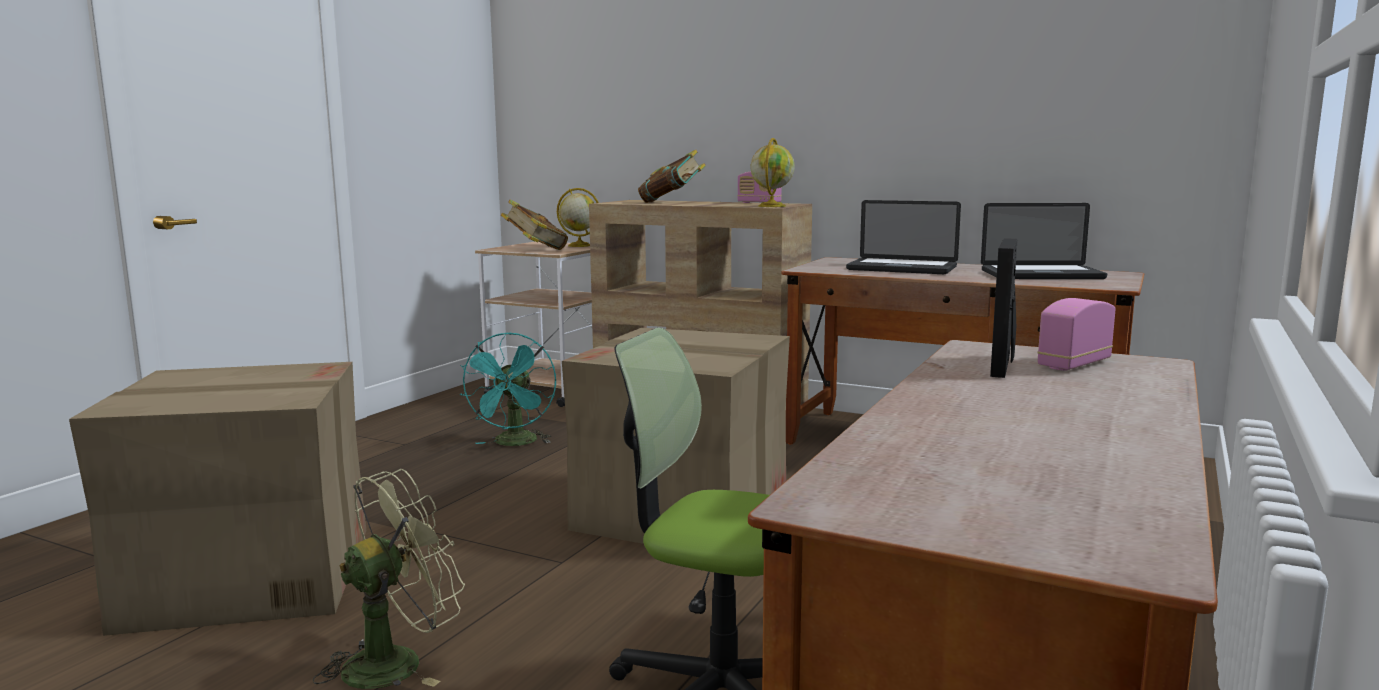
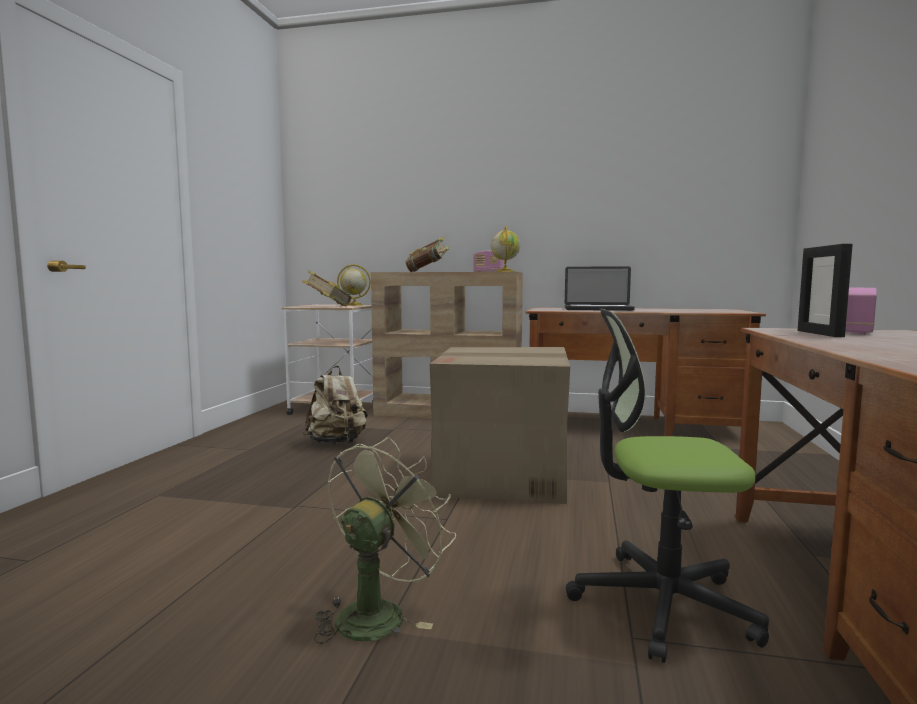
camera: 15 degrees left, 5 degrees down
(248, 577) = (183, 559): cardboard box -> none
(515, 443) = (337, 443): turquoise fan -> beige backpack
(1041, 275) = (688, 310): laptop -> none

